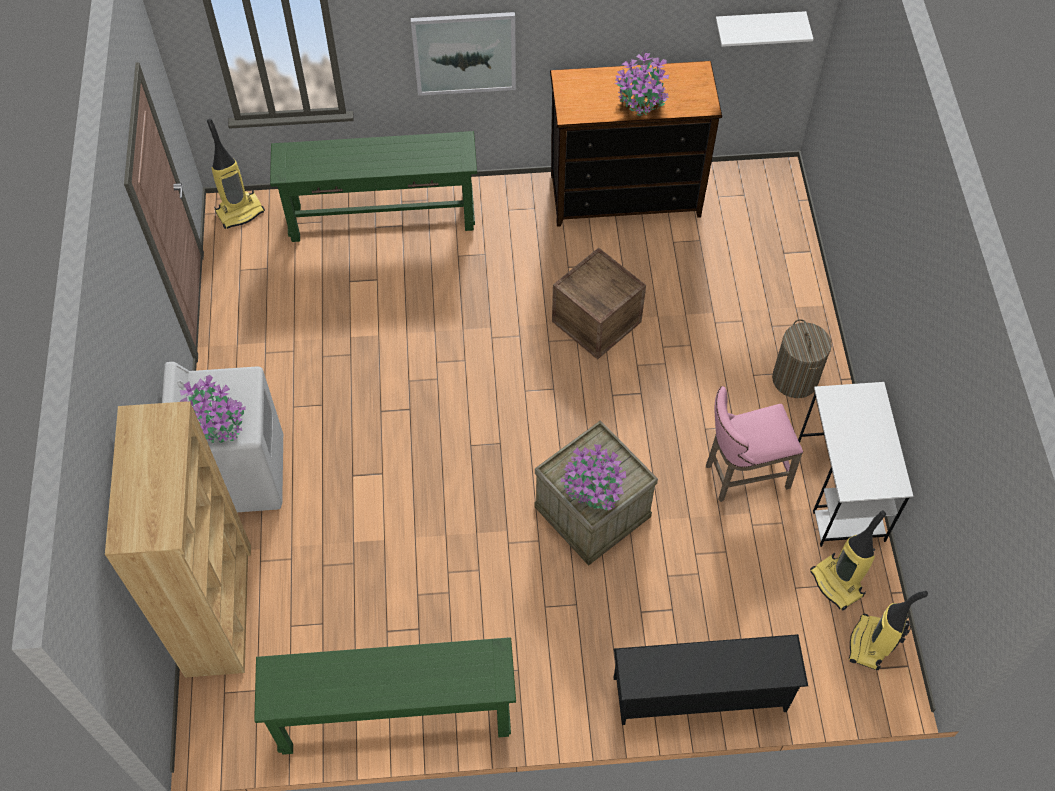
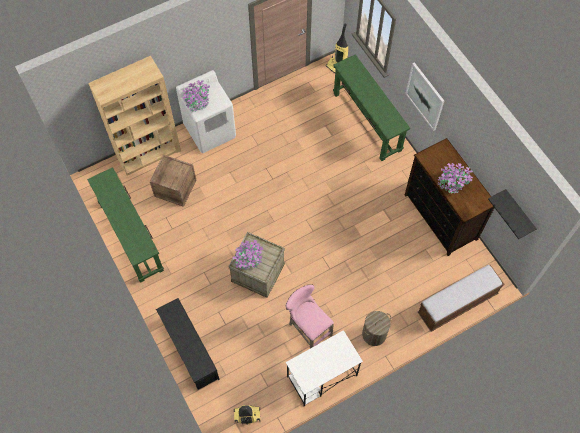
camera: 65 degrees right, 5 degrees up
(596, 321) = (359, 234): crate -> crate (175, 188)
(758, 25) = (518, 212): white shelf -> black shelf
(790, 241) = (457, 303): none -> bench
(838, 583) = (271, 391): vacuum cleaner -> none

